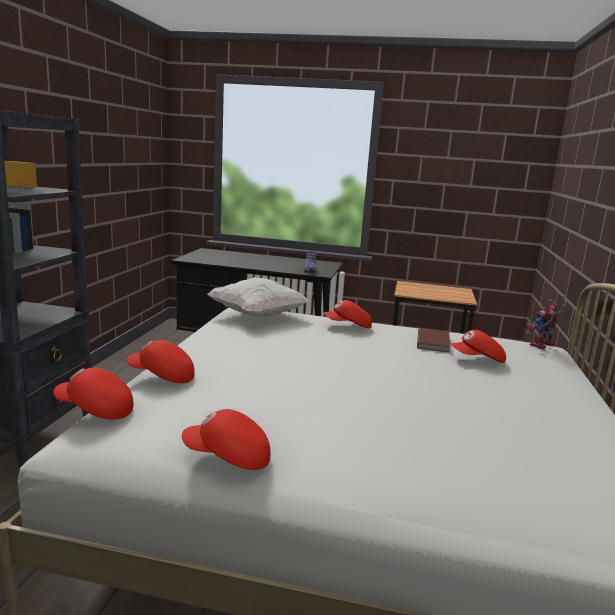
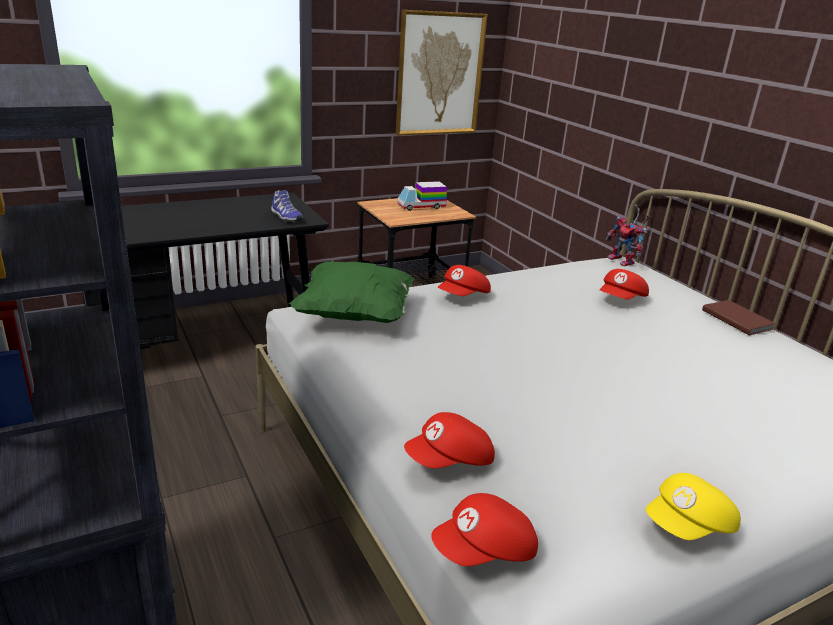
camera: 40 degrees left, 10 degrees up
(227, 458) = (689, 527): red cap -> yellow cap
(257, 315) = (355, 315): white pillow -> green pillow
(434, 342) = (560, 289): brown book -> brown book (737, 319)
(441, 291) = (421, 206): none -> toy truck
(484, 191) = (439, 74): none -> picture
(542, 346) = (624, 261): toy robot -> toy robot turned 45 degrees counterclockwise

